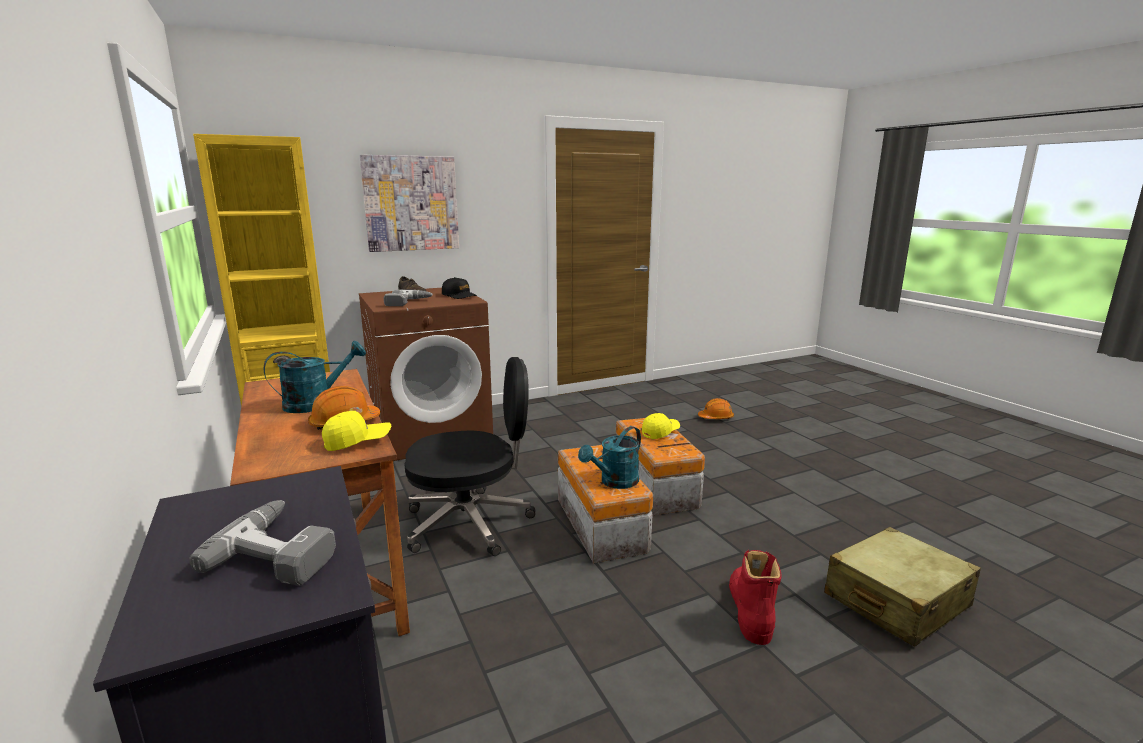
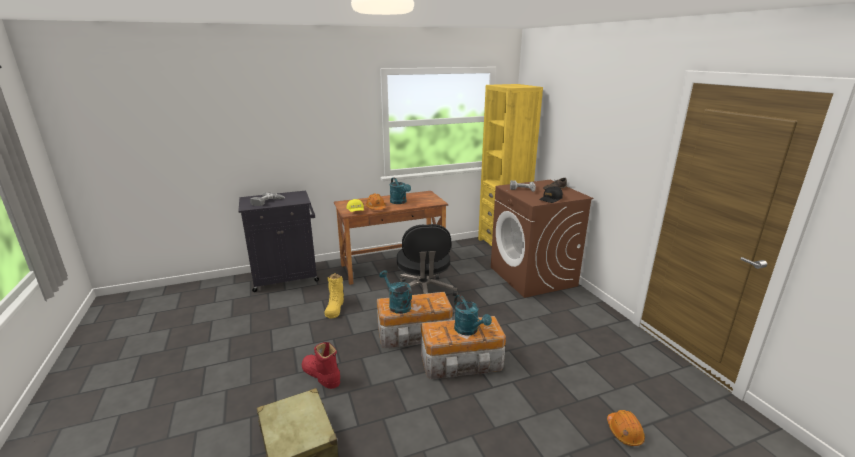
camera: 95 degrees right, 5 degrees up
(411, 203) = (582, 132): picture -> none
(521, 638) = (335, 307): none -> yellow boot
(660, 432) = (469, 331): yellow cap -> turquoise watering can
(750, 610) = (321, 375): red boot -> red boot turned 150 degrees counterclockwise

